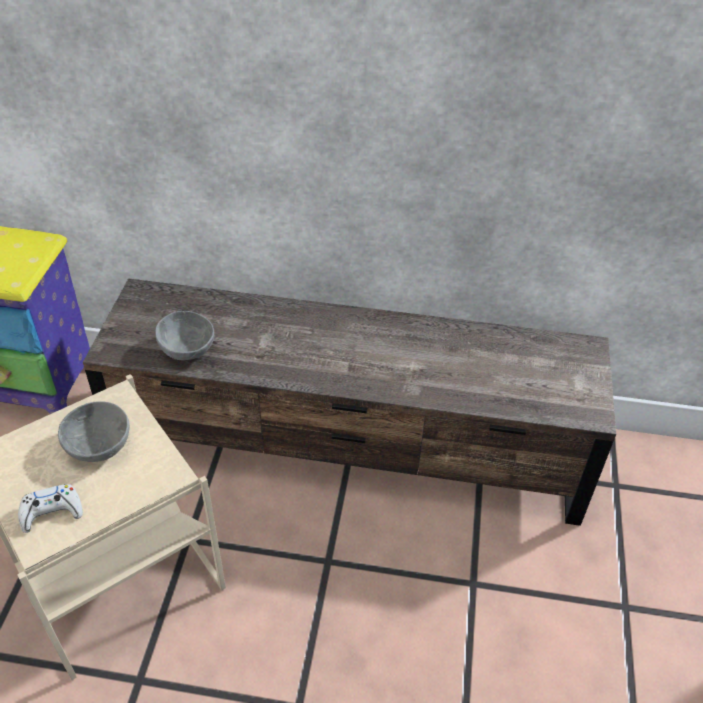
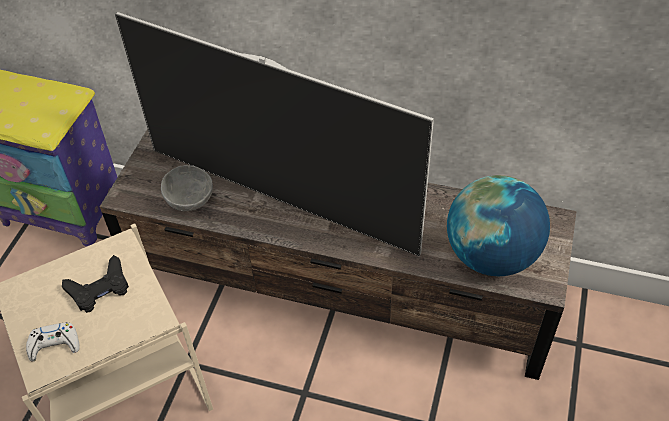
camera: 10 degrees right, 5 degrees up
(98, 447) = (99, 289): grey bowl -> black game controller
(290, 342) = (280, 198): none -> television
(529, 387) = (491, 256): none -> globe

